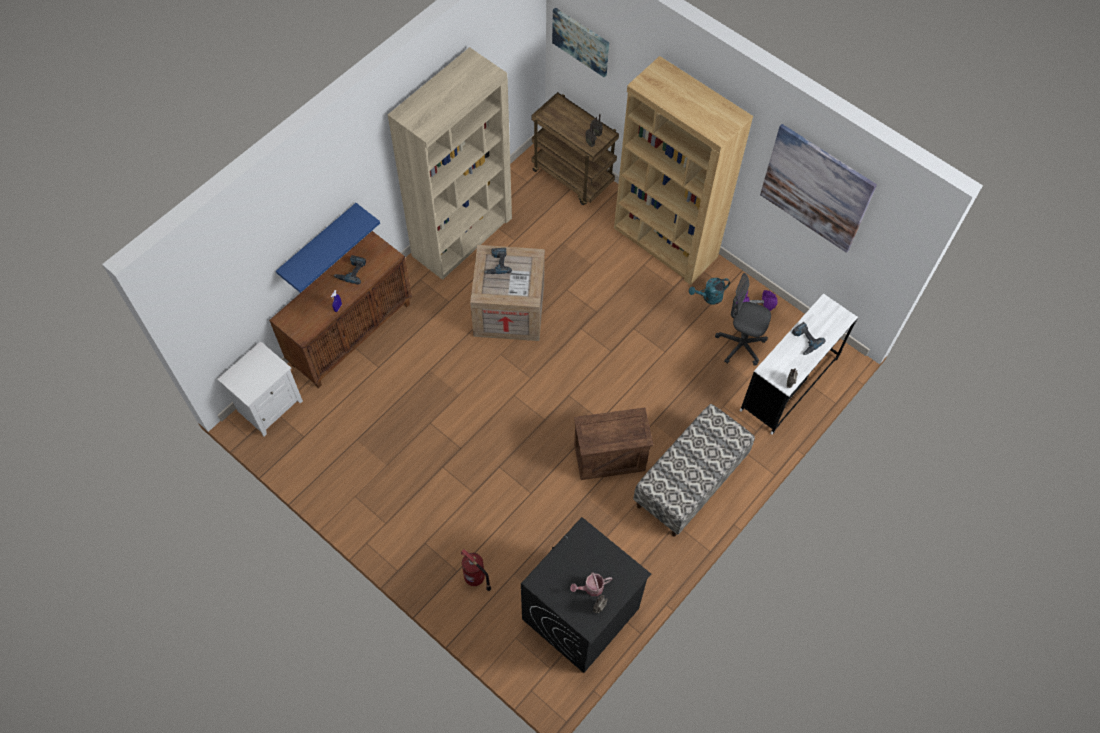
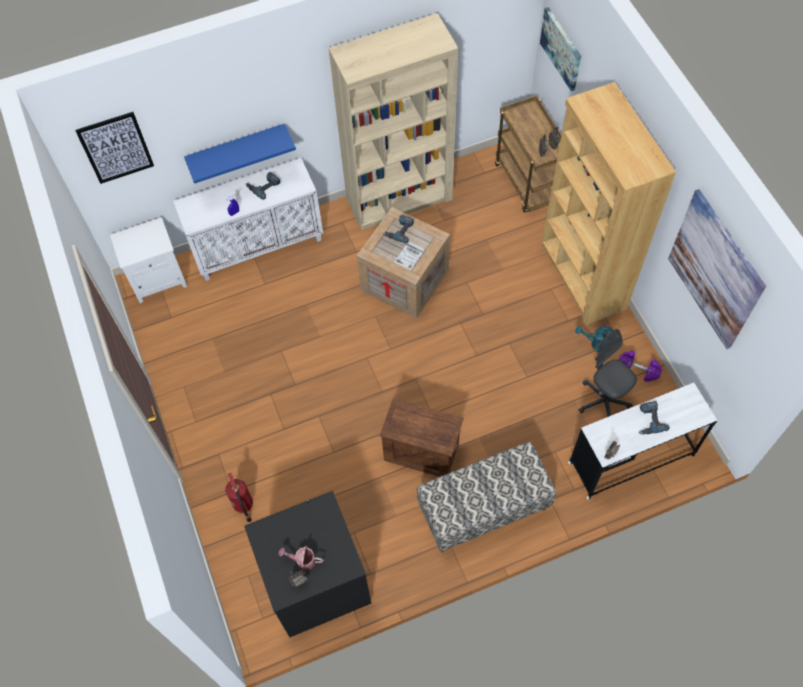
camera: 30 degrees right, 0 degrees up
(218, 286) = (116, 147): none -> picture
(351, 333) = (258, 245): brown cabinet -> white cabinet

